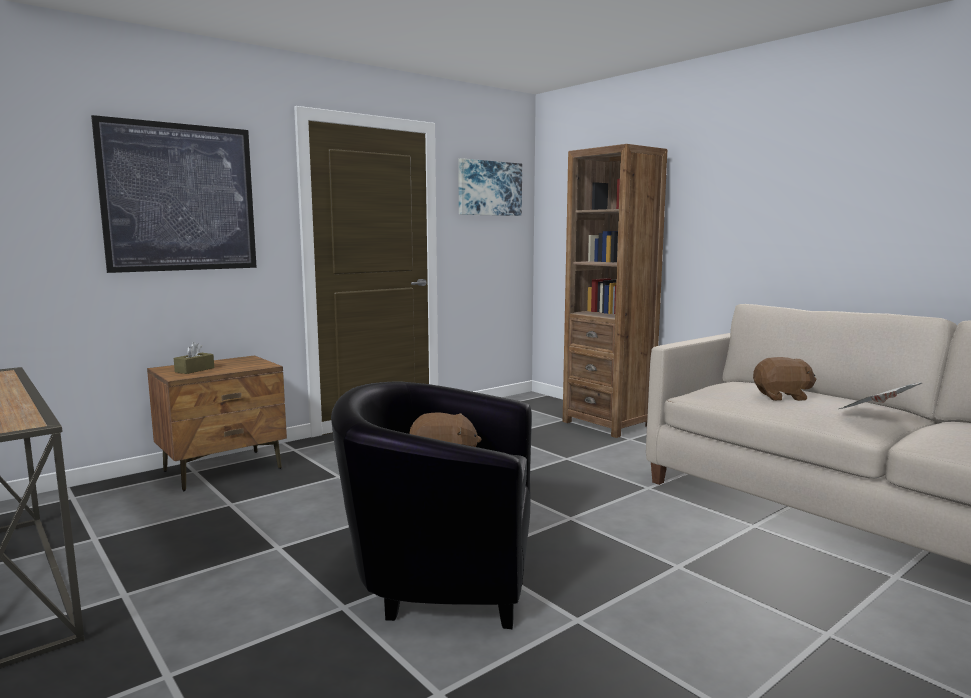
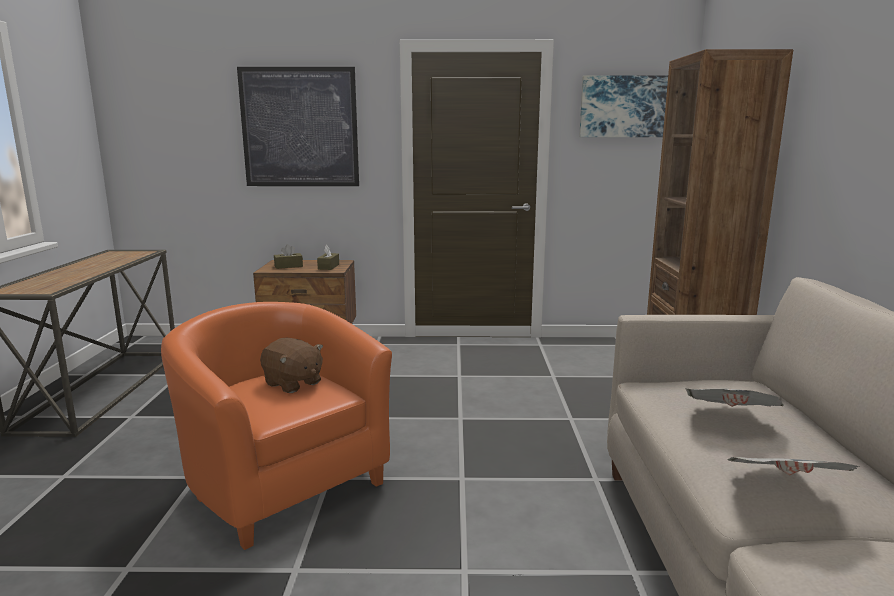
camera: 40 degrees right, 5 degrees up
(247, 364) = (328, 267): none -> brown tissue box
(440, 576) = (282, 483): black armchair -> orange armchair
(782, 397) = (729, 421): brown plush toy -> newspaper

